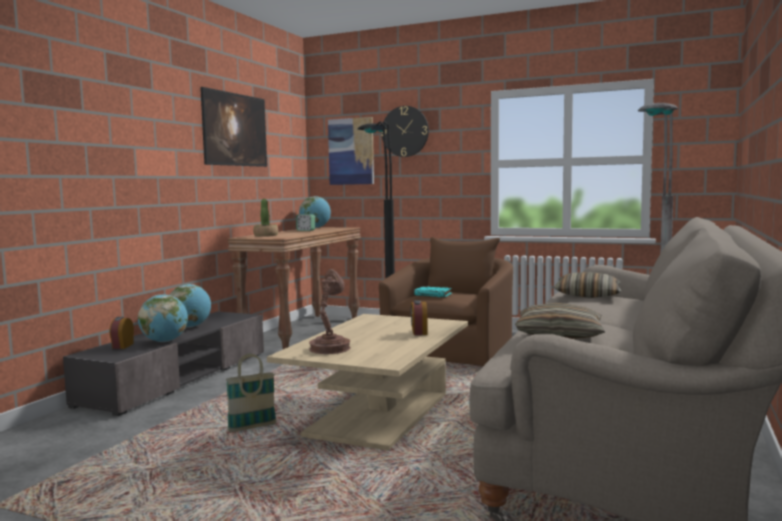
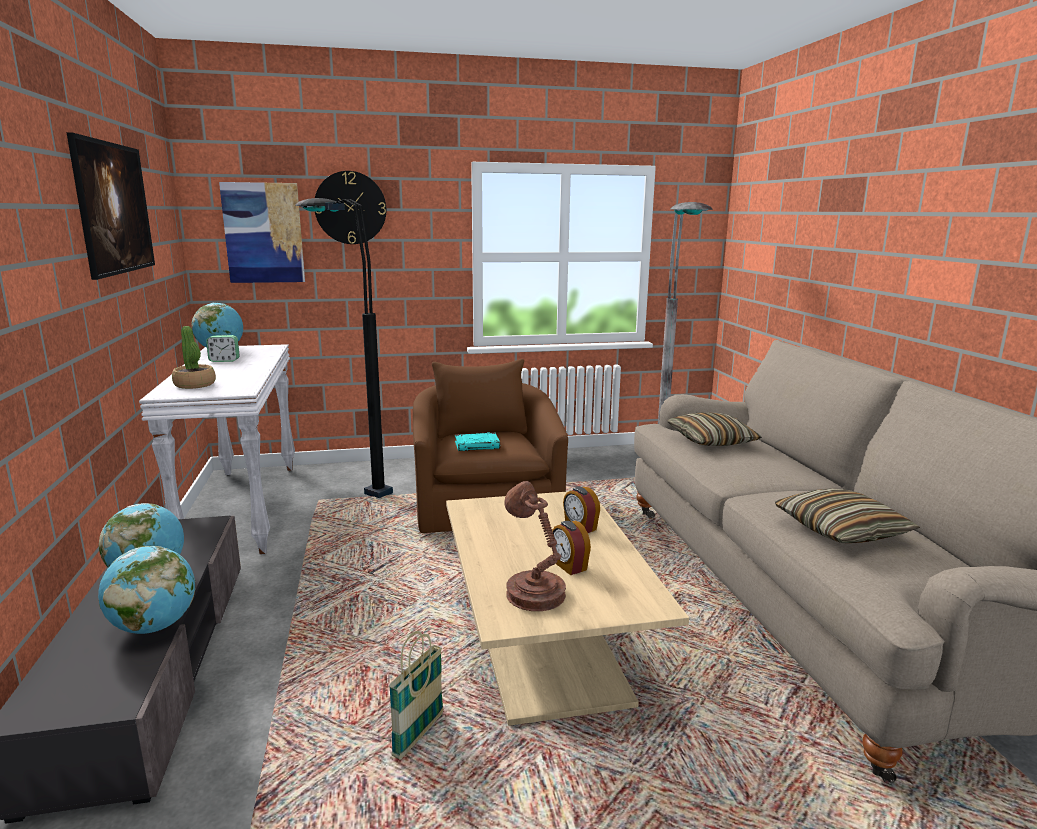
camera: 35 degrees left, 10 degrees up
(122, 346) = (82, 664): alarm clock -> alarm clock (569, 566)
(302, 331) = (242, 508): brown console table -> white console table

